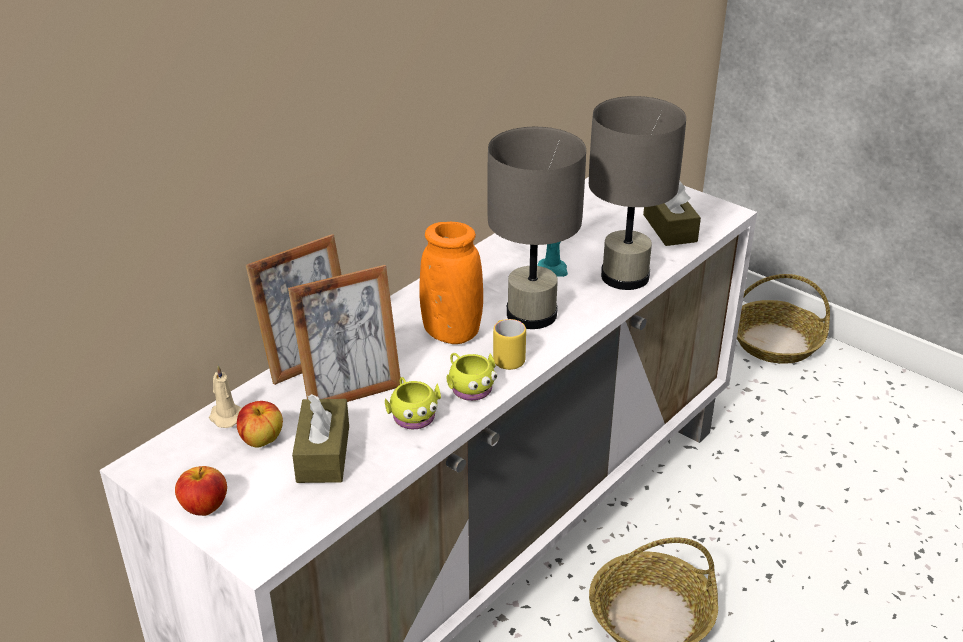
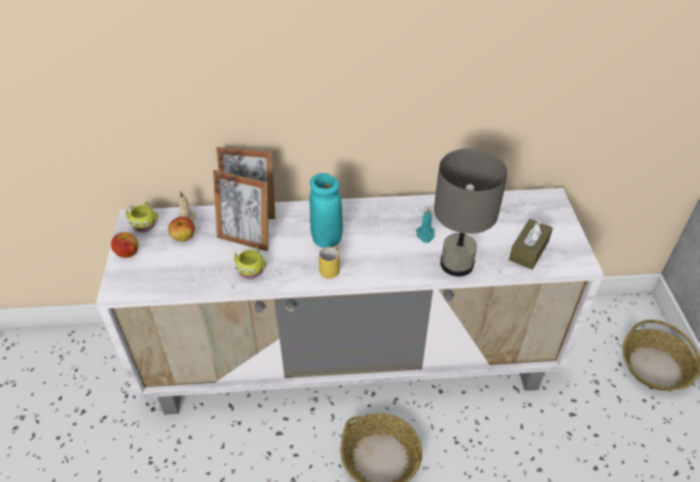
camera: 45 degrees right, 10 degrees up
(323, 454) = (195, 261): brown tissue box -> none
(452, 333) = (326, 238): orange vase -> turquoise vase
(469, 387) = (293, 272): yellow mug -> yellow mug (145, 223)
(531, 314) = (377, 253): grey table lamp -> none

